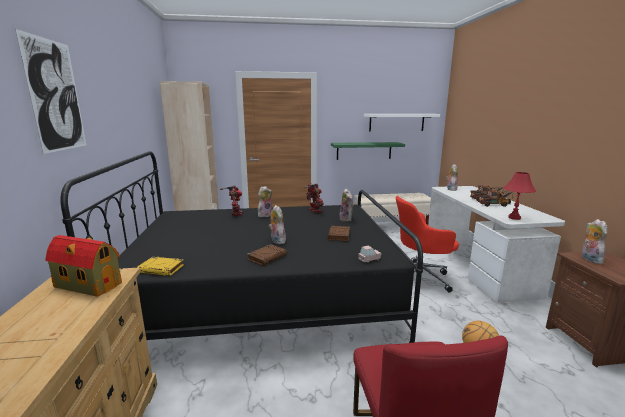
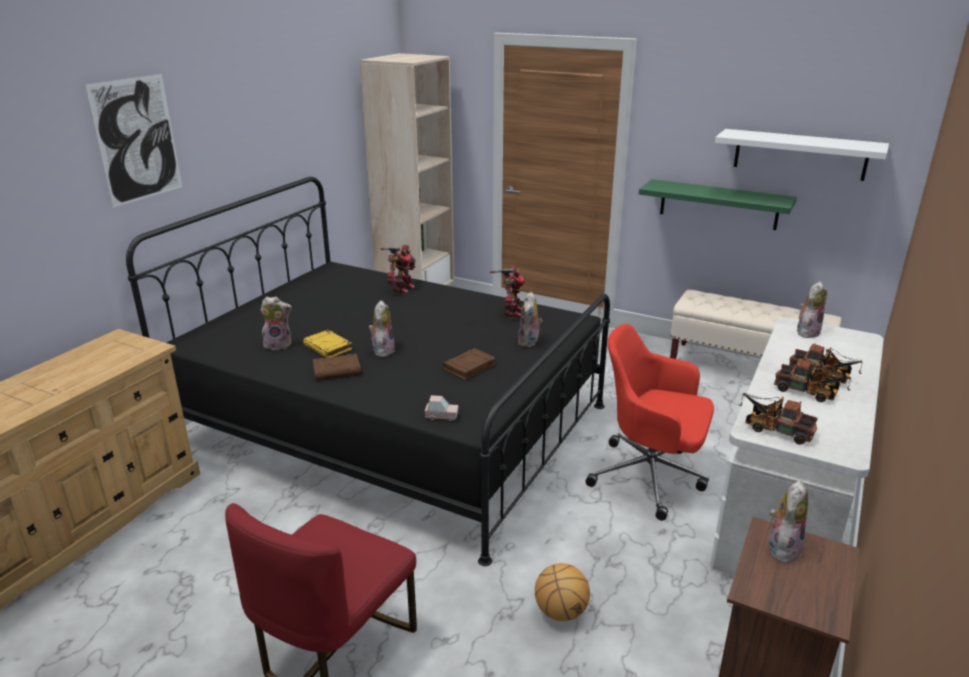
camera: 35 degrees right, 10 degrees up
(87, 285) = (120, 351): toy house -> none
(161, 269) = (225, 350): yellow book -> yellow book (328, 347)
(265, 215) = (433, 301): plush toy -> plush toy (279, 344)
(514, 218) = (774, 429): red table lamp -> toy truck

